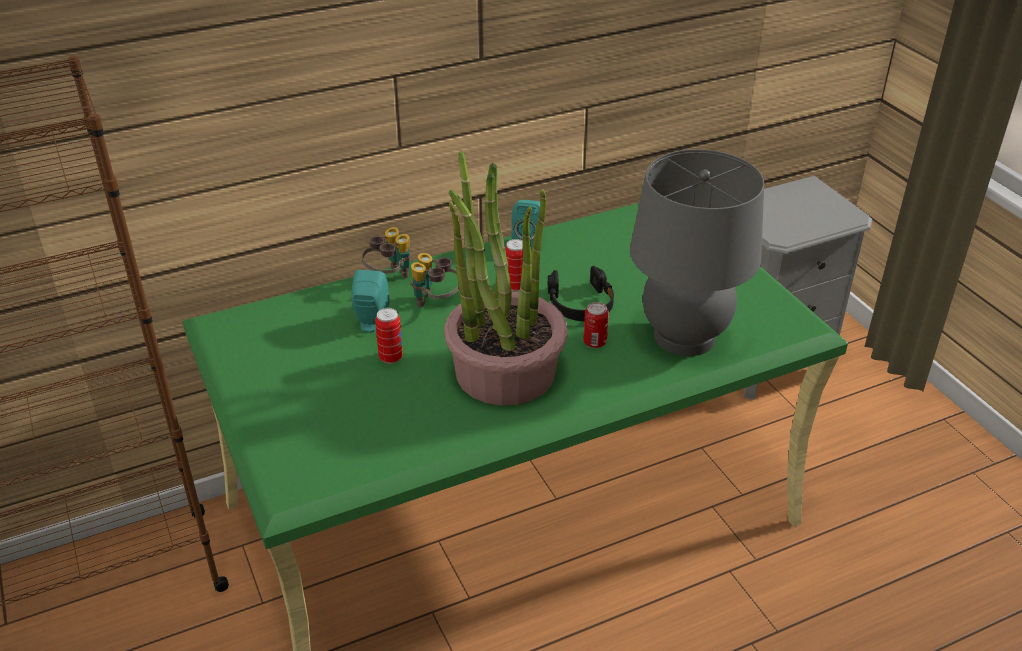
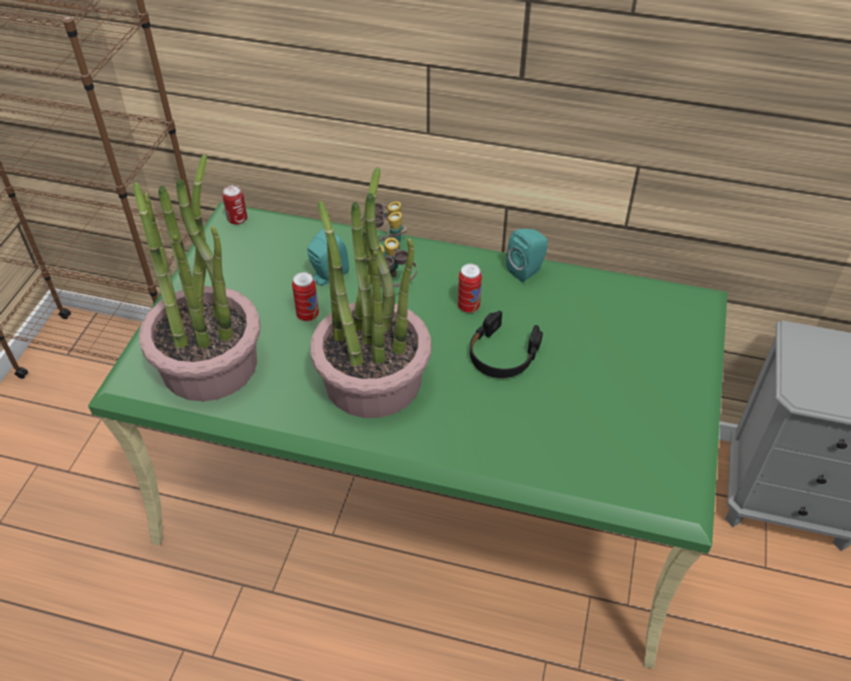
camera: 40 degrees right, 10 degrees up
(348, 436) = (209, 363): none -> potted plant
(595, 342) = (471, 397): can -> can (237, 219)
(684, 337) = (553, 440): grey table lamp -> none

